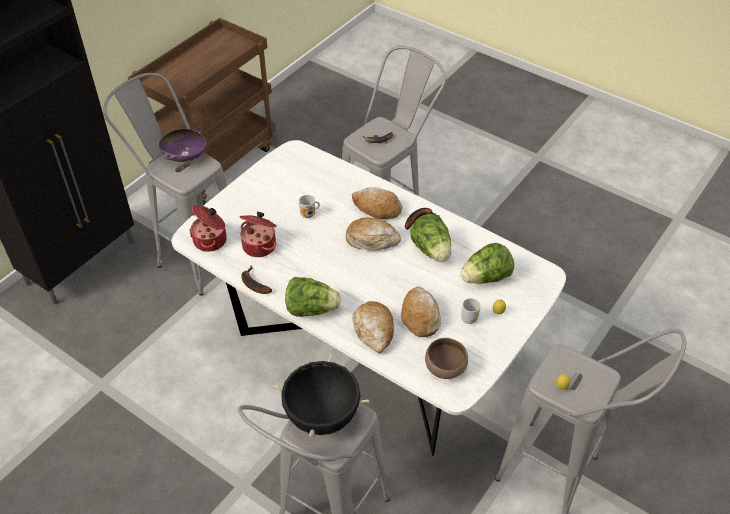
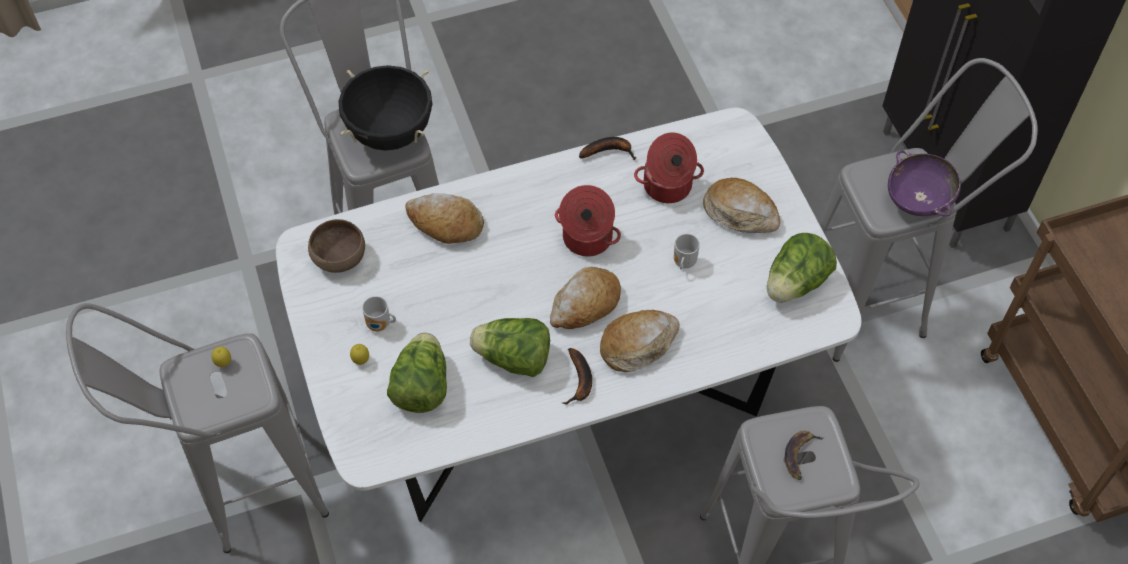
camera: 125 degrees right, 10 degrees up
(211, 240) = (714, 144): cooking pot -> cooking pot (586, 239)
(311, 309) = (525, 184): lettuce -> lettuce (796, 283)
(420, 316) = (426, 279): bread -> bread (740, 213)

